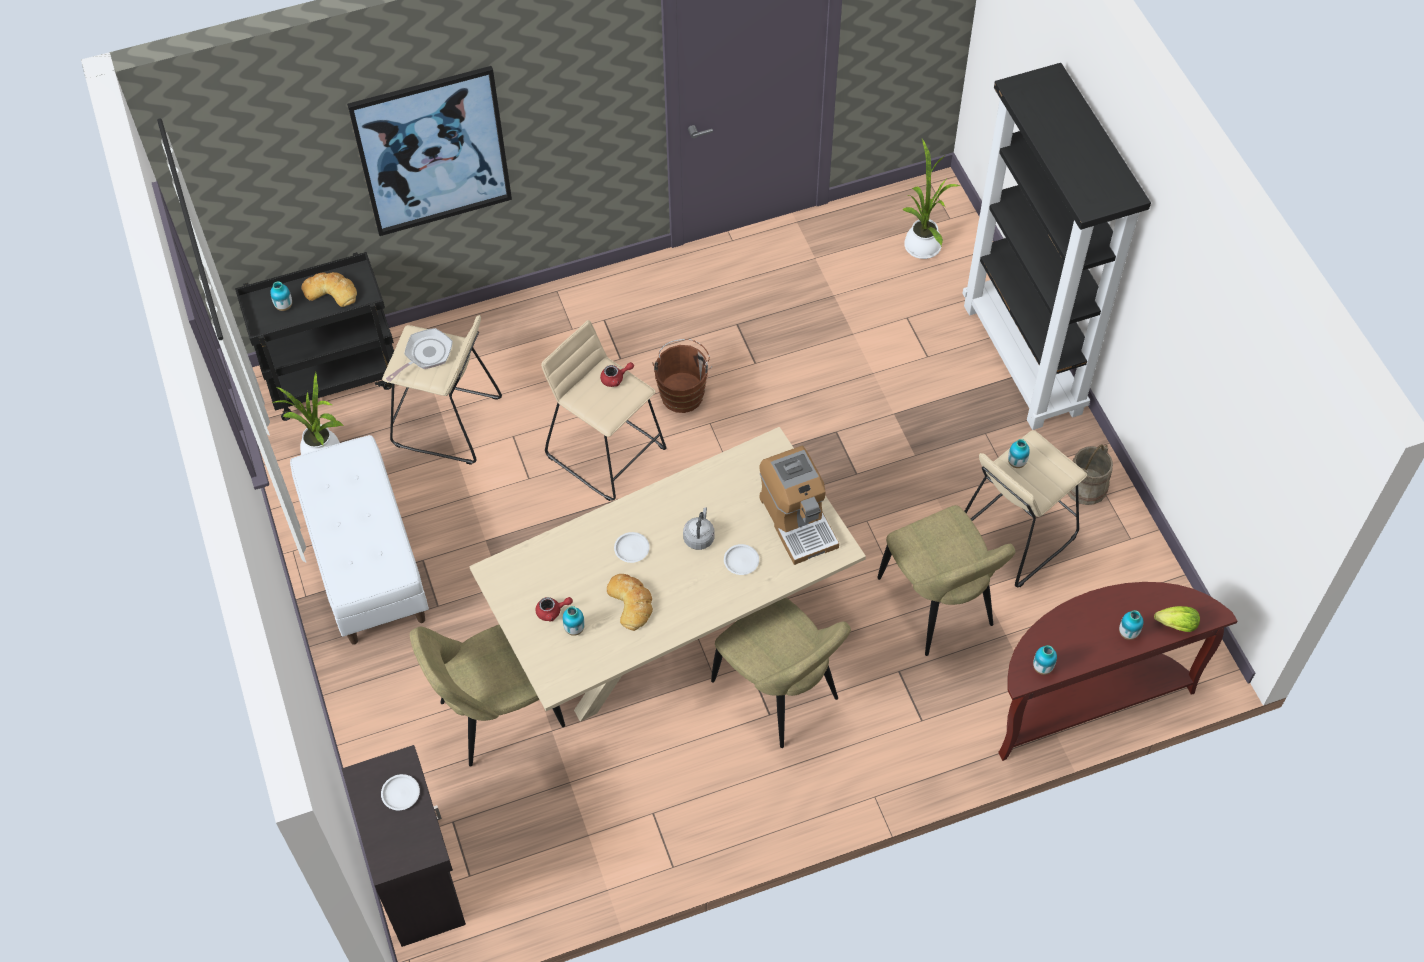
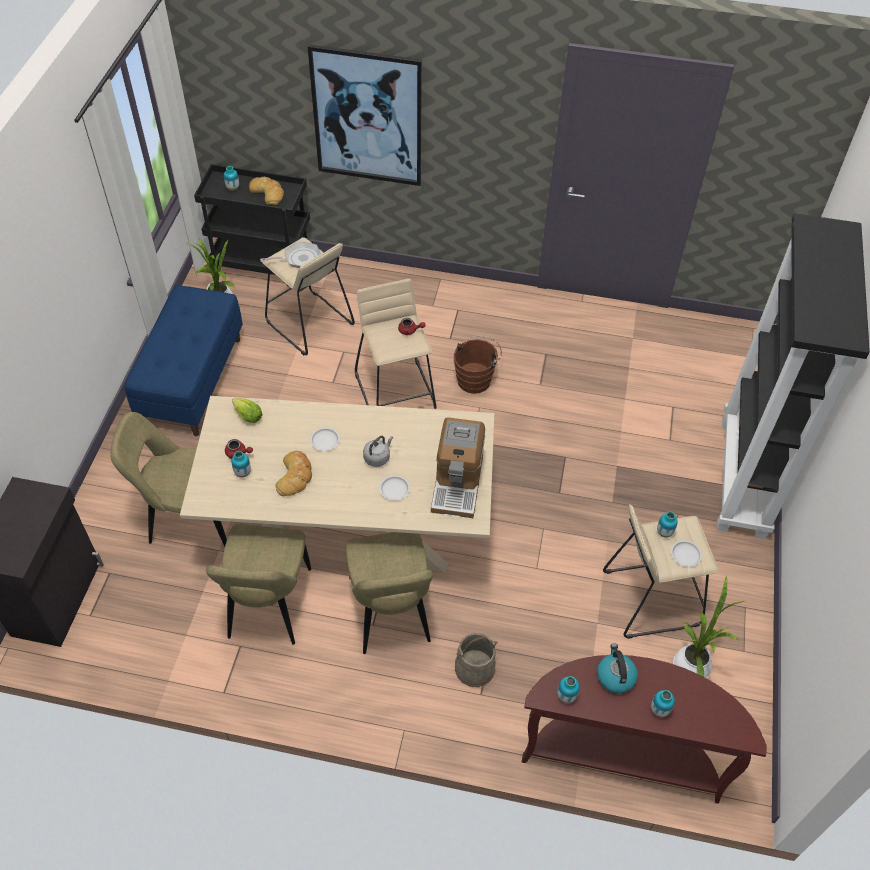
camera: 30 degrees right, 5 degrees down
(365, 561) = (192, 380): white bench -> blue bench
(400, 793) = (32, 514): white plate -> white plate (685, 554)
(922, 243) = (719, 364): potted plant -> potted plant (692, 664)
(938, 606) = (553, 618): beige chair -> beige chair (268, 607)
(1071, 625) = (615, 676): none -> kettle
(1086, 487) = (732, 593): beige bucket -> beige bucket (474, 668)
(1173, 625) = (705, 726): lettuce -> lettuce (247, 415)

